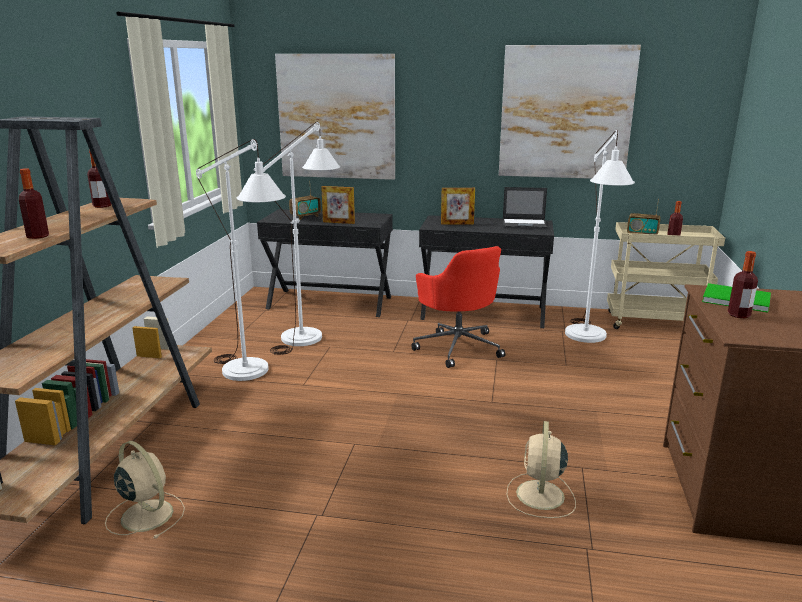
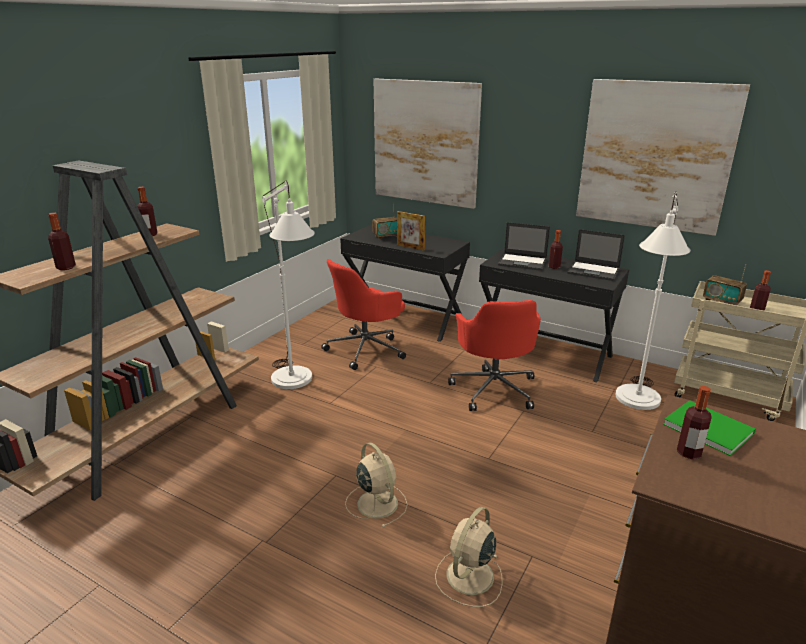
camera: 20 degrees right, 5 degrees up
(145, 514) = (138, 503): beige fan -> beige fan (376, 502)
(309, 333) = (366, 349): white floor lamp -> red office chair
(457, 224) = (523, 262): picture frame -> laptop
(488, 224) = (554, 267): none -> bottle

